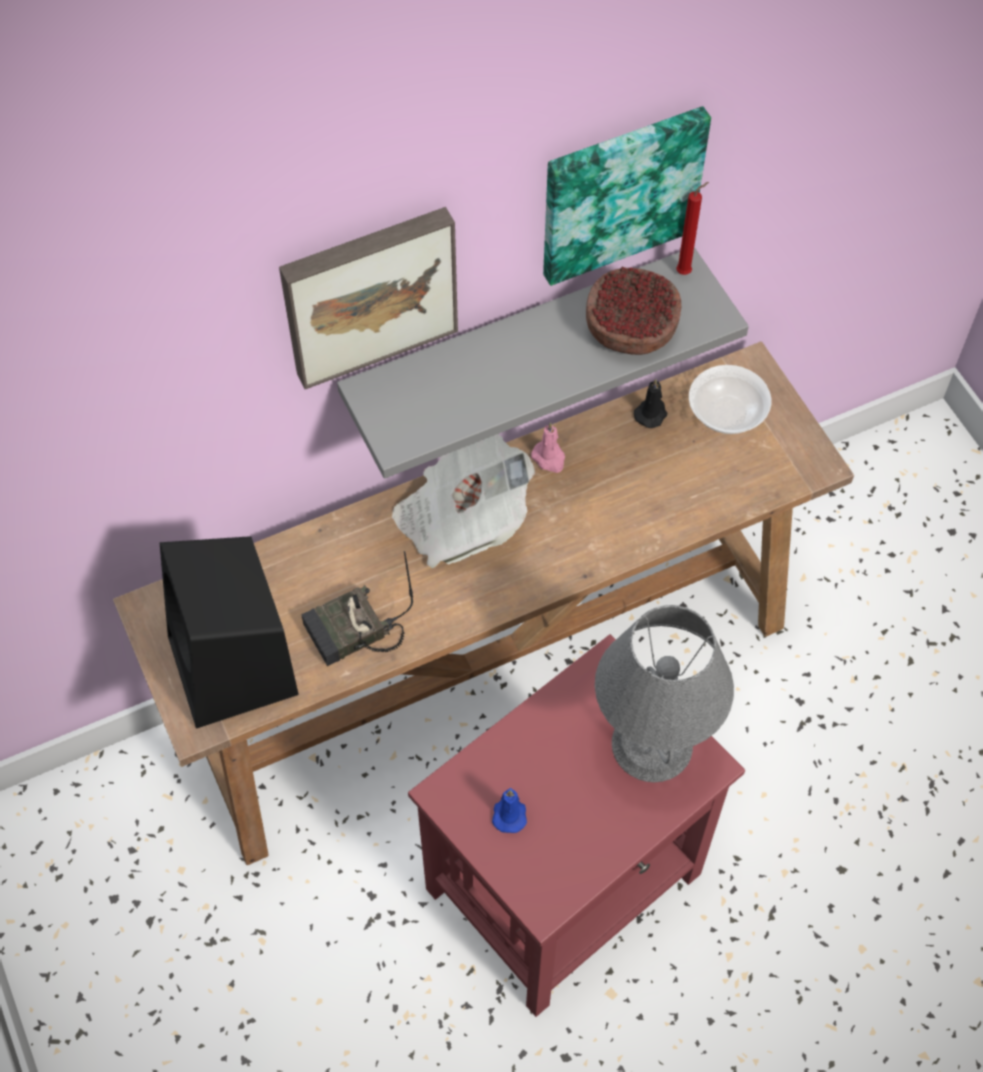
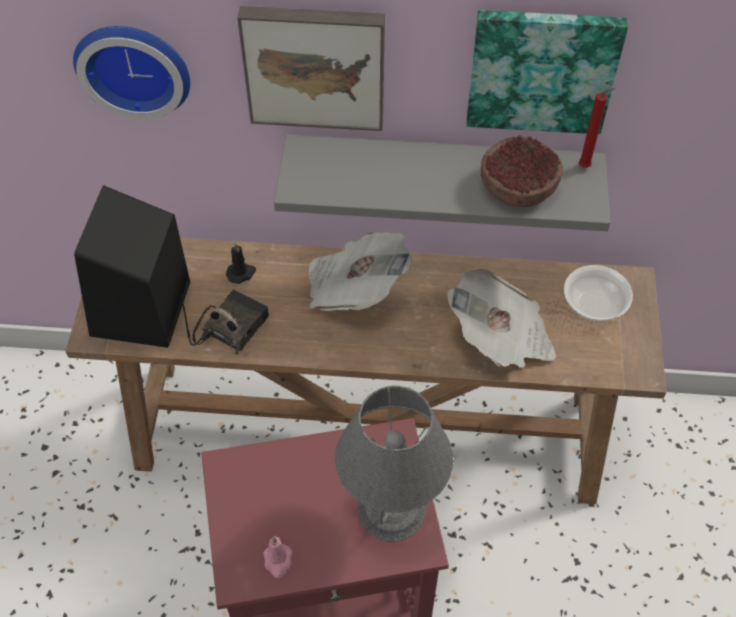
camera: 30 degrees right, 5 degrees down
(150, 385) = (134, 65): none -> wall clock
(353, 634) = (230, 327): radio -> radio turned 120 degrees clockwise
(509, 814) = (258, 503): blue candle -> none
(549, 458) = (443, 276): pink candle -> pink candle (278, 561)
(651, 413) = (537, 280): black candle -> black candle (241, 273)
(655, 499) = (501, 338): none -> newspaper

